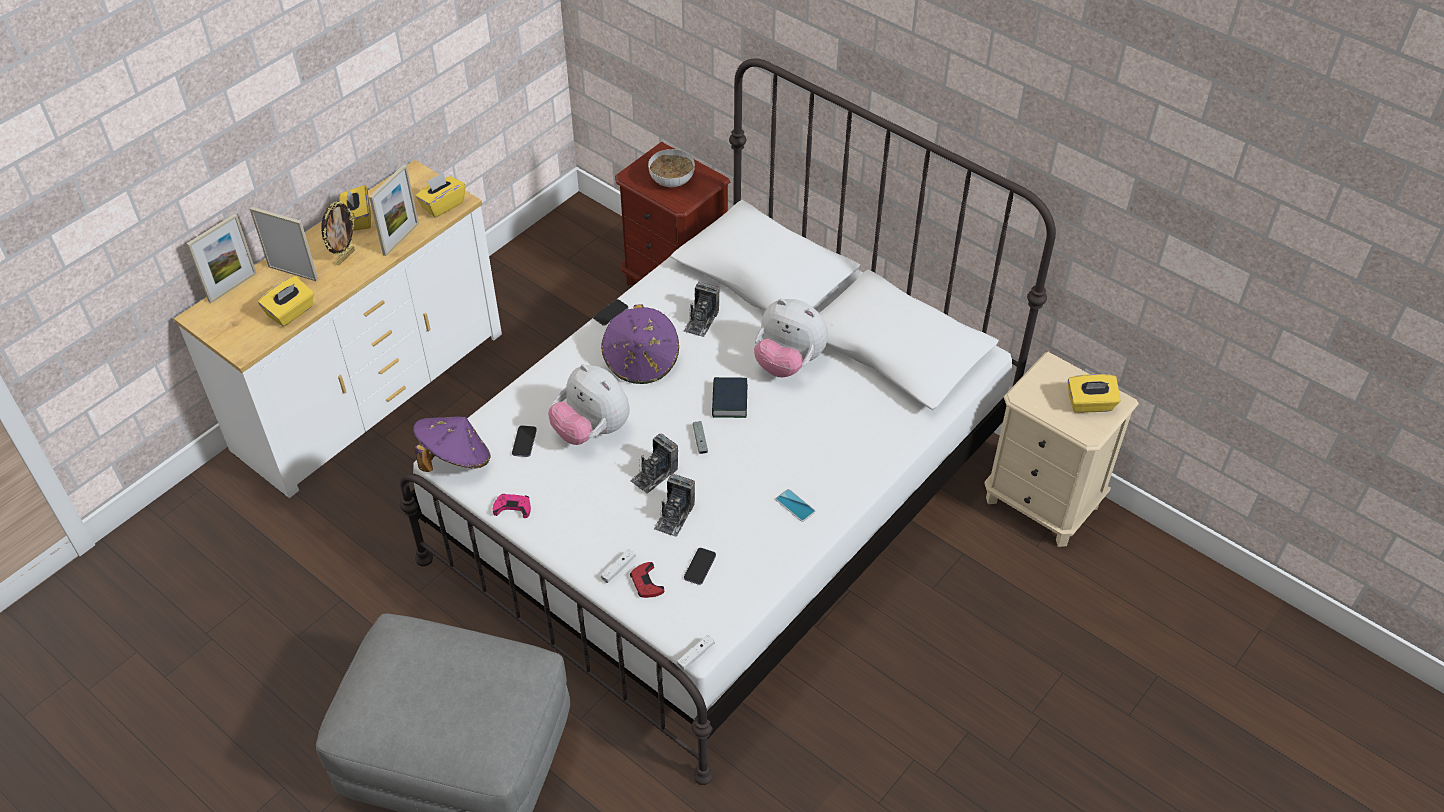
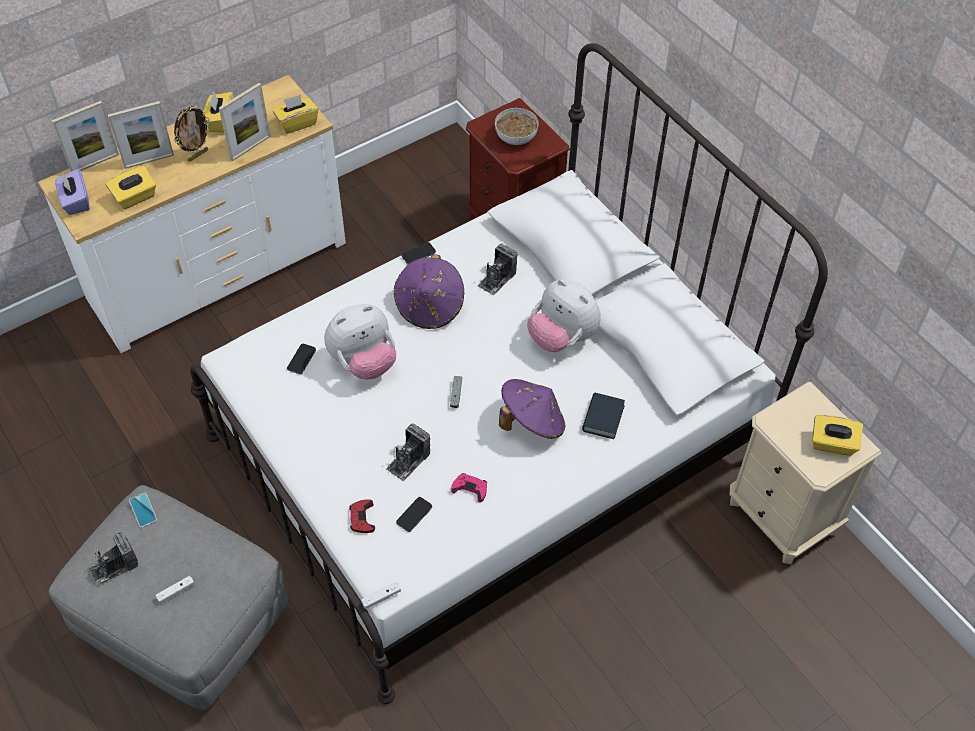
camera: 15 degrees right, 5 degrees up
(225, 329) = (75, 201): none -> purple tissue box
(293, 273) = (149, 161): picture frame -> picture frame turned 120 degrees clockwise
(455, 459) = (237, 361): purple hat -> purple hat (532, 421)
(513, 507) = (271, 418): pink game controller -> pink game controller (470, 488)
(591, 430) = (363, 362): plush toy -> plush toy turned 90 degrees counterclockwise
(618, 569) = (342, 498): white game controller -> white game controller (176, 591)
(654, 474) = (404, 417): camera -> camera (114, 566)
(729, 401) = (495, 362): book -> book (603, 418)
(795, 505) = (520, 477): phone -> phone (143, 510)

